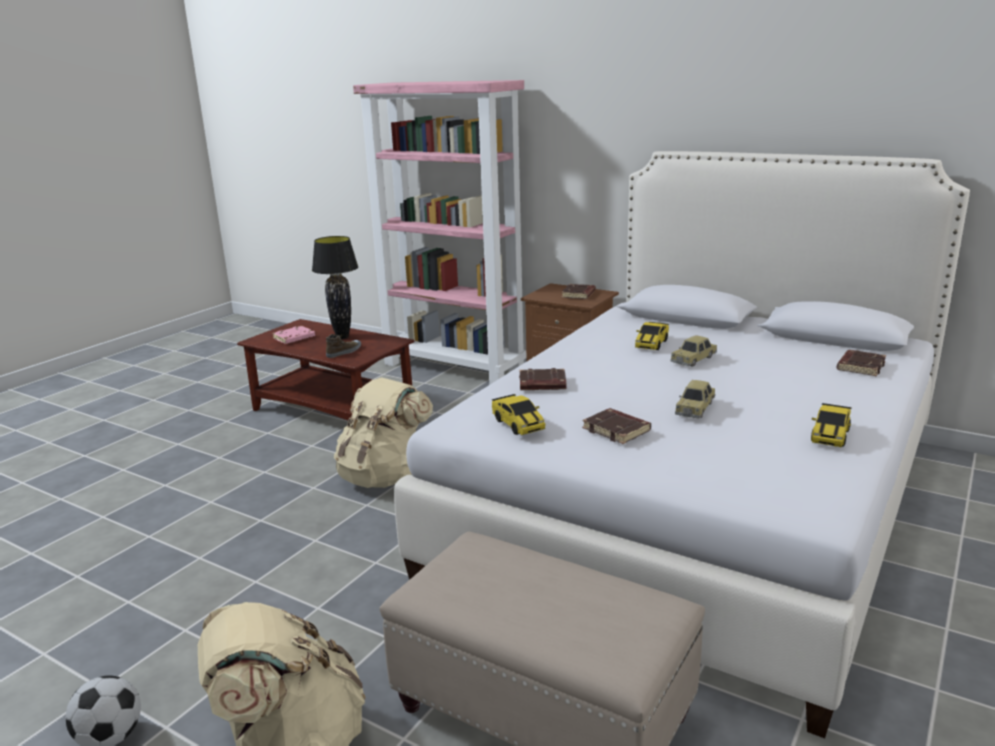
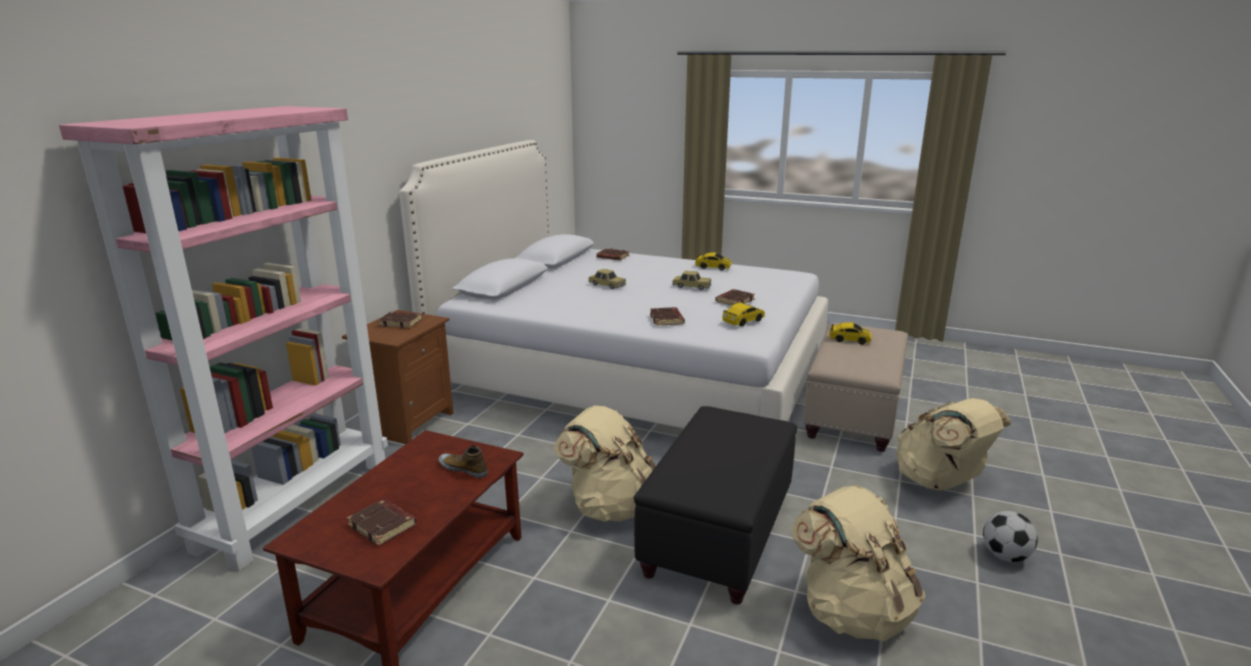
camera: 100 degrees left, 0 degrees up
(148, 583) = (852, 612): none -> beige backpack
(294, 338) = (383, 525): pink book -> brown book
(306, 528) = (718, 534): none -> black ottoman
(343, 337) = (396, 482): black table lamp -> none
(651, 344) = (572, 295): toy car -> toy car (849, 340)

